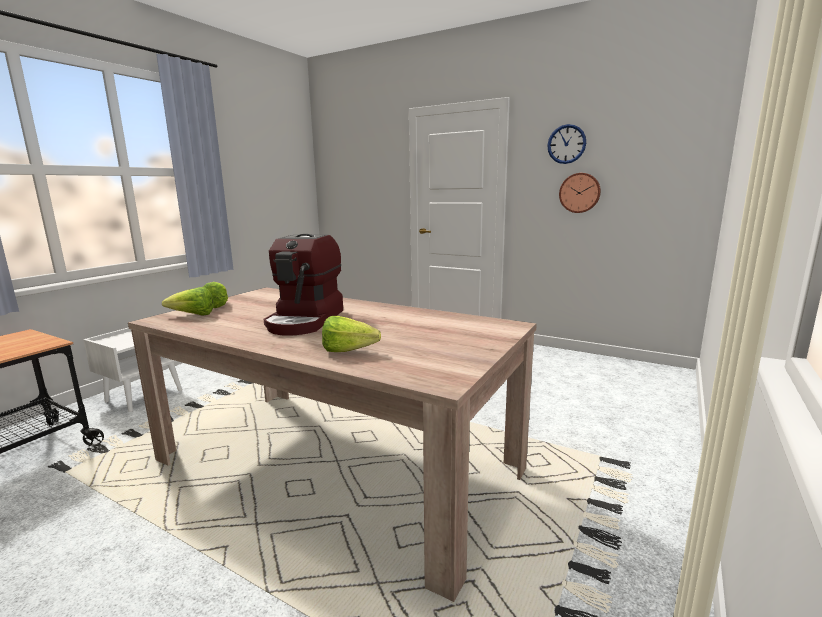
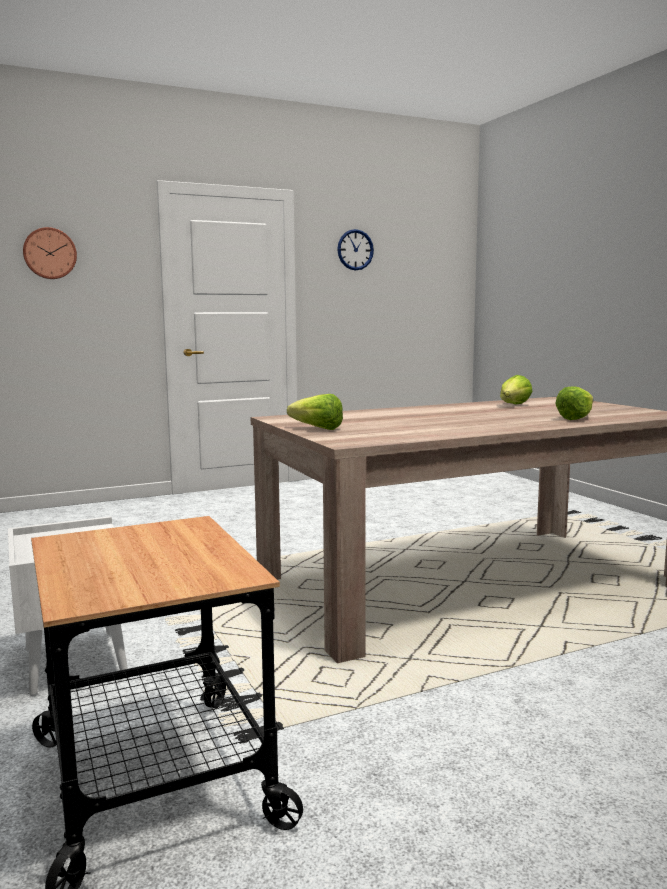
camera: 55 degrees left, 5 degrees down
(193, 315) = (356, 435): lettuce -> lettuce (514, 405)
(306, 320) = (457, 418): coffee machine -> none
(580, 193) = (370, 301): wall clock -> wall clock (49, 253)

